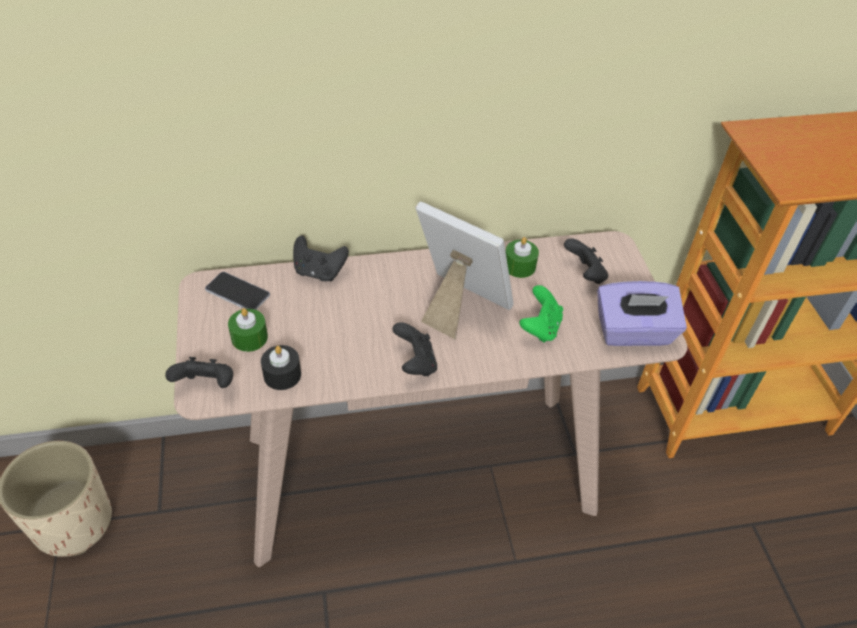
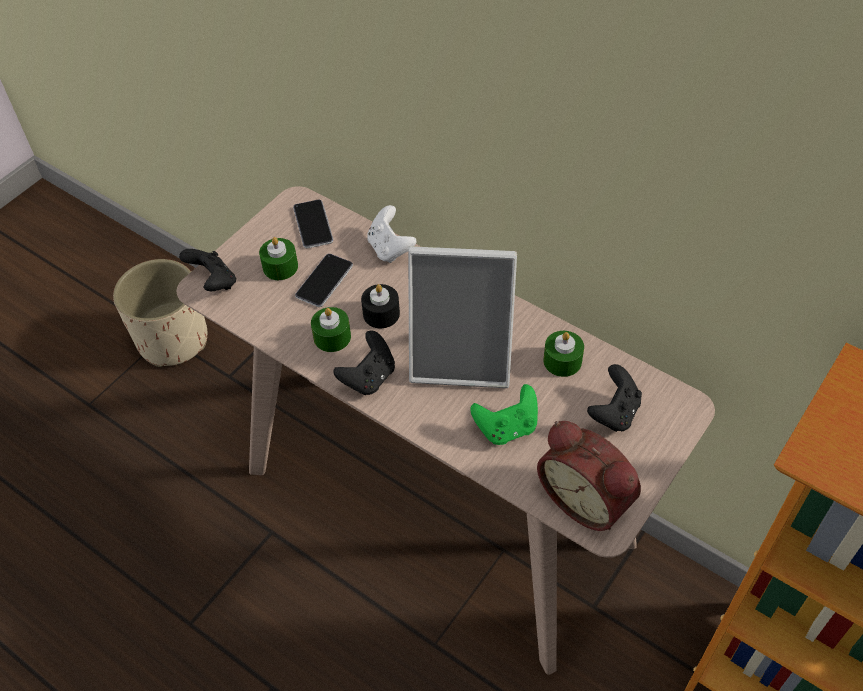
camera: 50 degrees right, 5 degrees up
(282, 375) = (268, 312): black candle -> black candle (381, 314)
(298, 324) = (324, 281): none -> phone
(319, 272) = (390, 248): black game controller -> white game controller
(354, 356) = (332, 337): none -> green candle
(458, 306) = (462, 357): picture frame -> picture frame turned 105 degrees clockwise
(633, 332) = (587, 498): purple tissue box -> alarm clock

